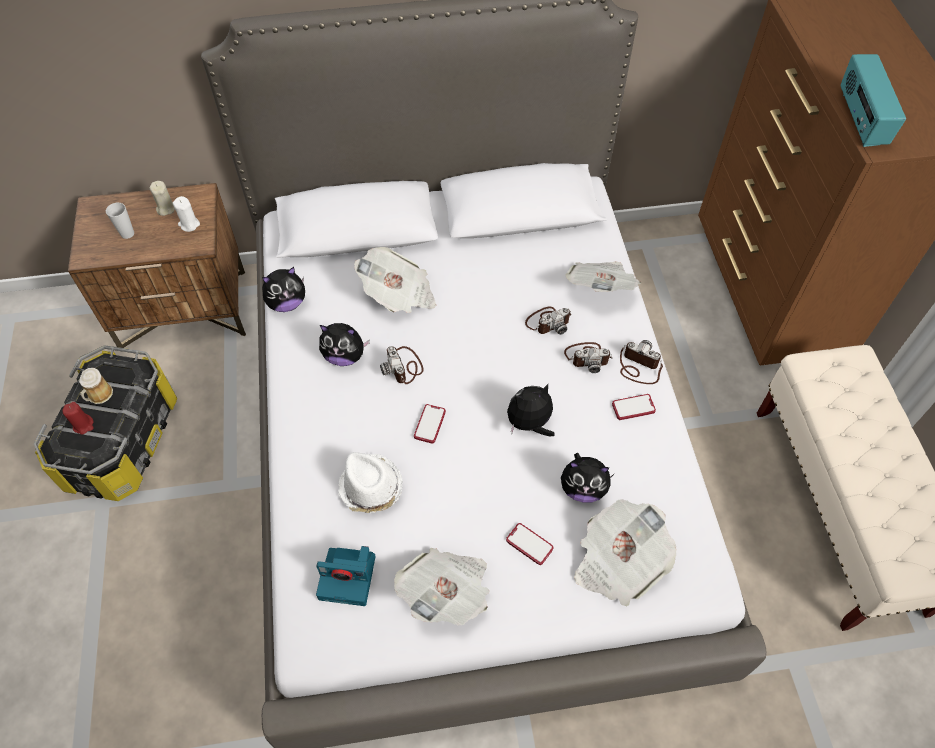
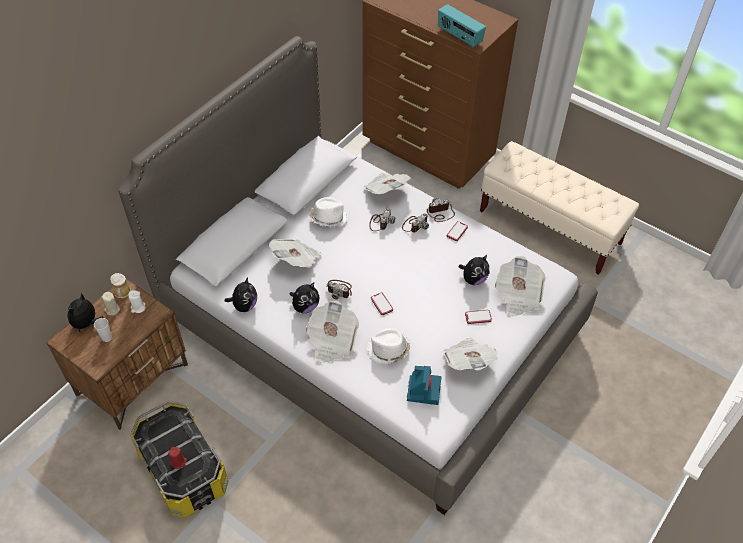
camera: 45 degrees left, 5 degrees down
(99, 395) = (167, 442): mug -> mug (122, 292)
(323, 421) = (331, 341): none -> newspaper
(349, 577) = (423, 390): camera -> camera turned 45 degrees counterclockwise
(492, 271) = (328, 218): none -> white hat
(529, 424) = (423, 271): plush toy -> plush toy (87, 323)

